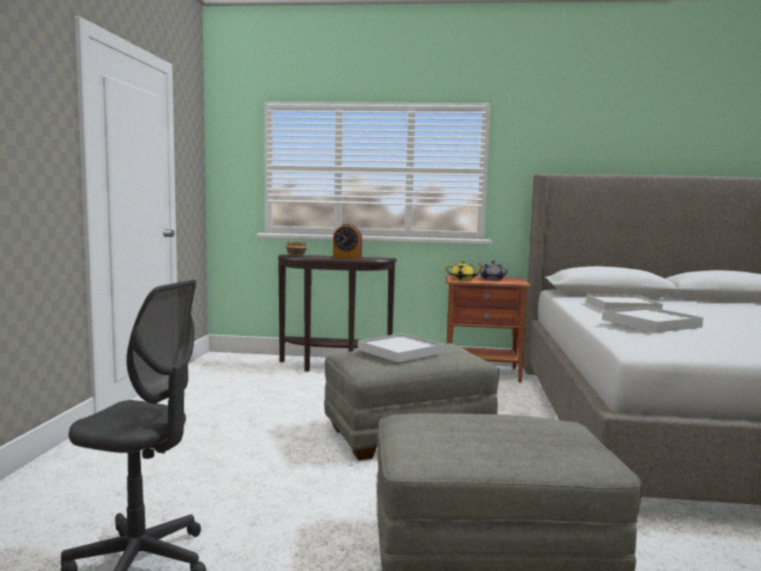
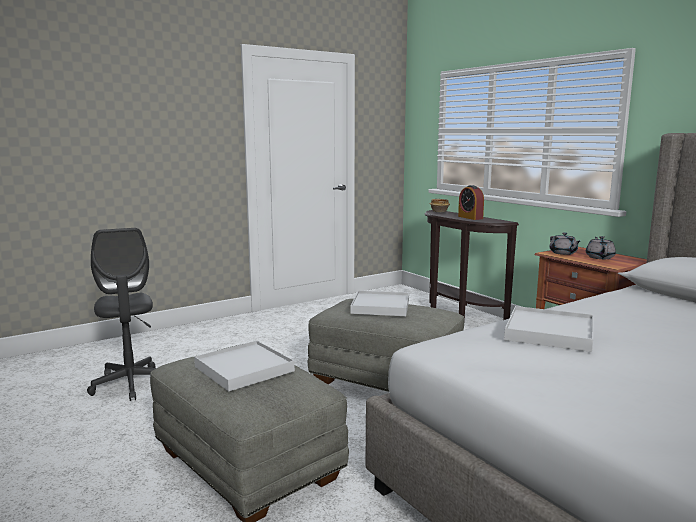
camera: 50 degrees right, 5 degrees up
(463, 279) = (563, 253): yellow teapot -> grey teapot
(622, 307) = (635, 313): white tray -> white tray (244, 369)

